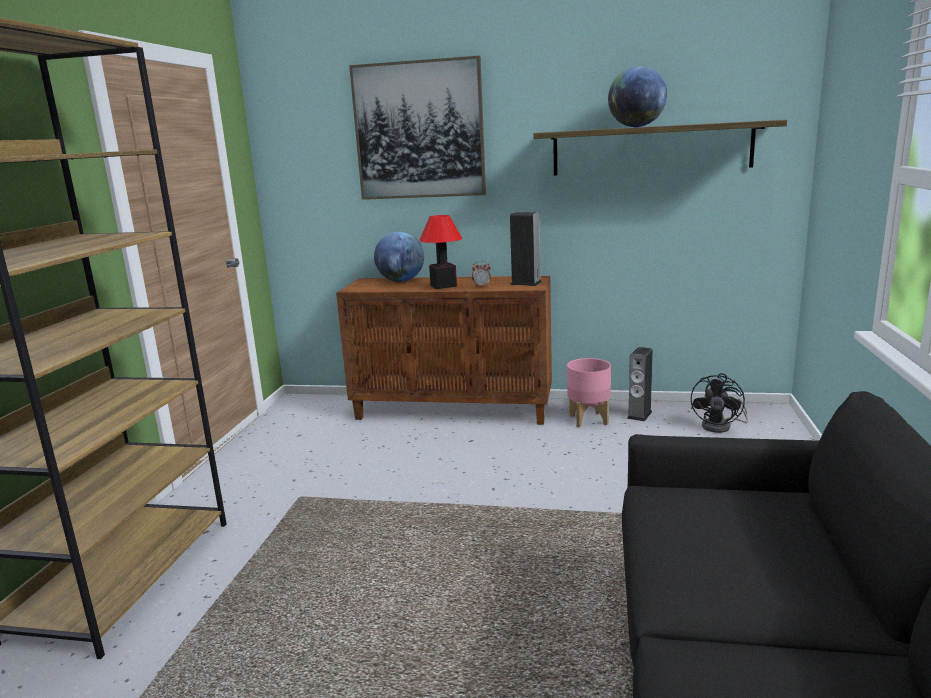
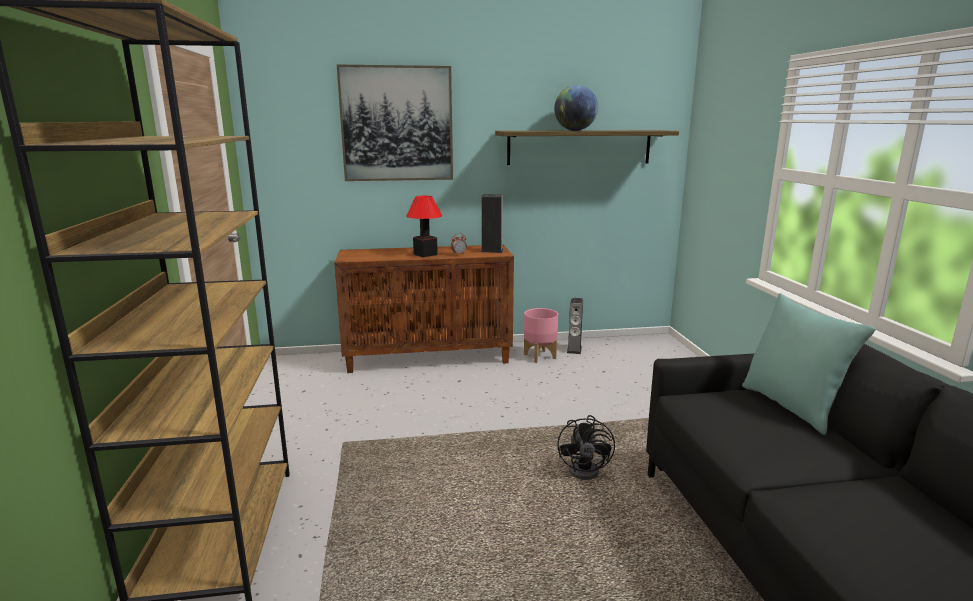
camera: 20 degrees left, 0 degrees up
(401, 281) = (382, 251): globe -> none
(721, 426) = (635, 353): black fan -> black fan (588, 470)
(808, 524) = (792, 407): none -> turquoise pillow

